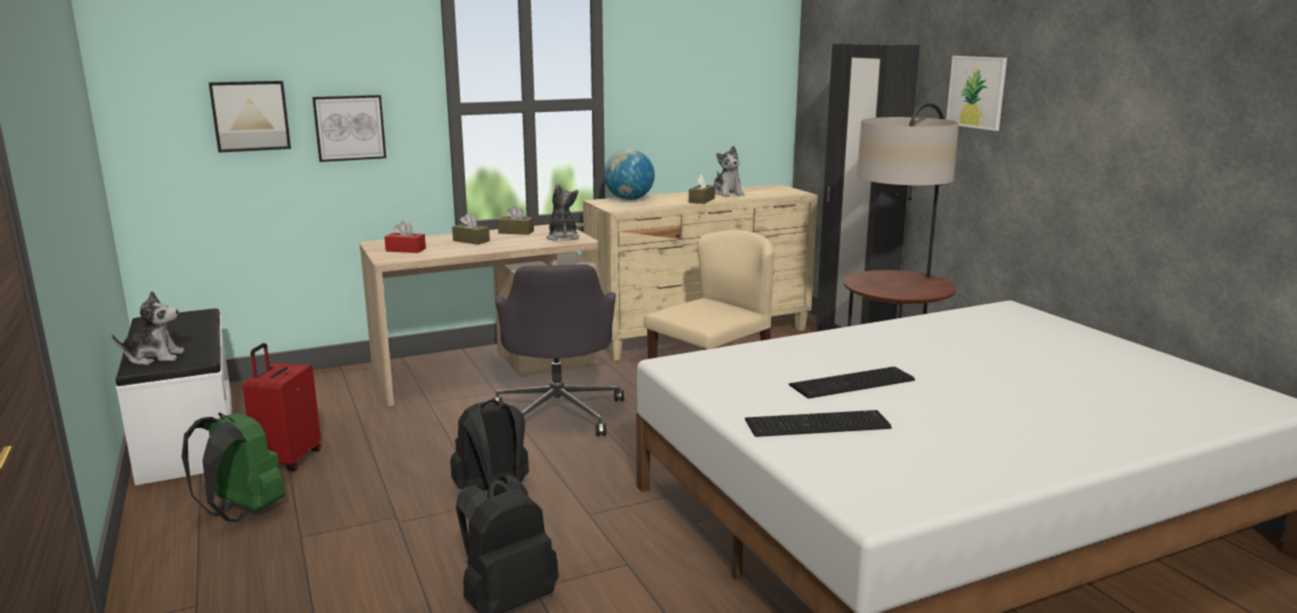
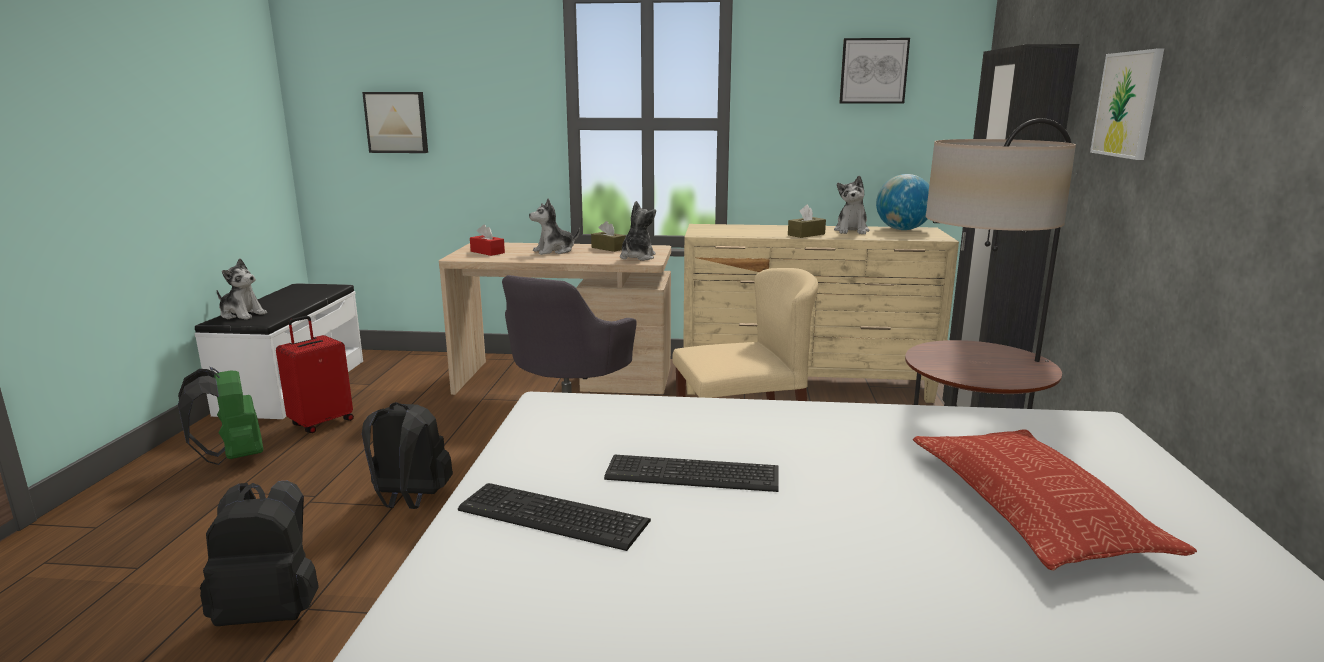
camera: 30 degrees right, 0 degrees up
(349, 128) = (477, 137): picture -> picture (873, 71)
(471, 241) = (554, 251): brown tissue box -> plush toy
(629, 199) = (733, 227): globe -> globe (902, 229)
(1042, 358) = (1031, 508): none -> pillow

